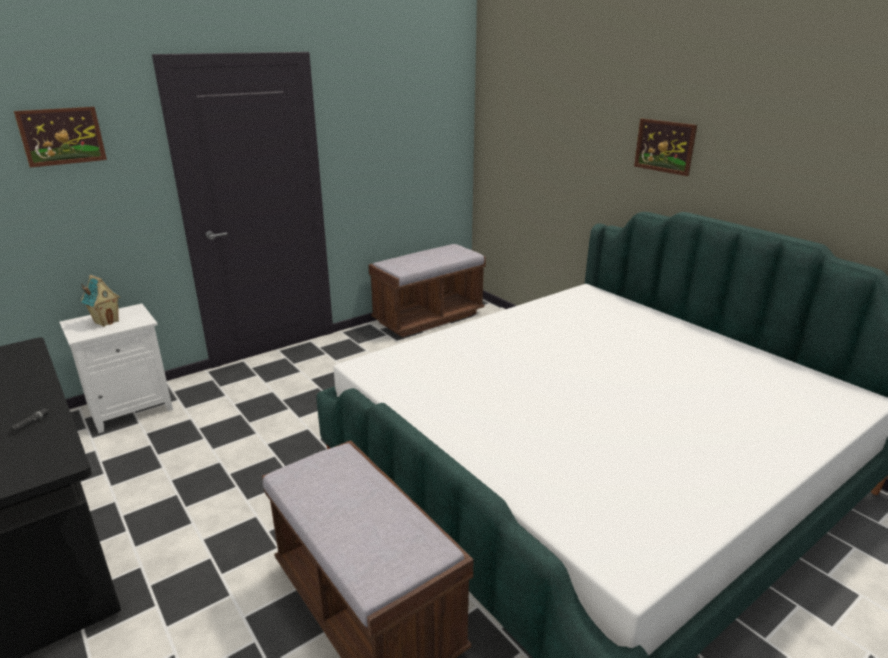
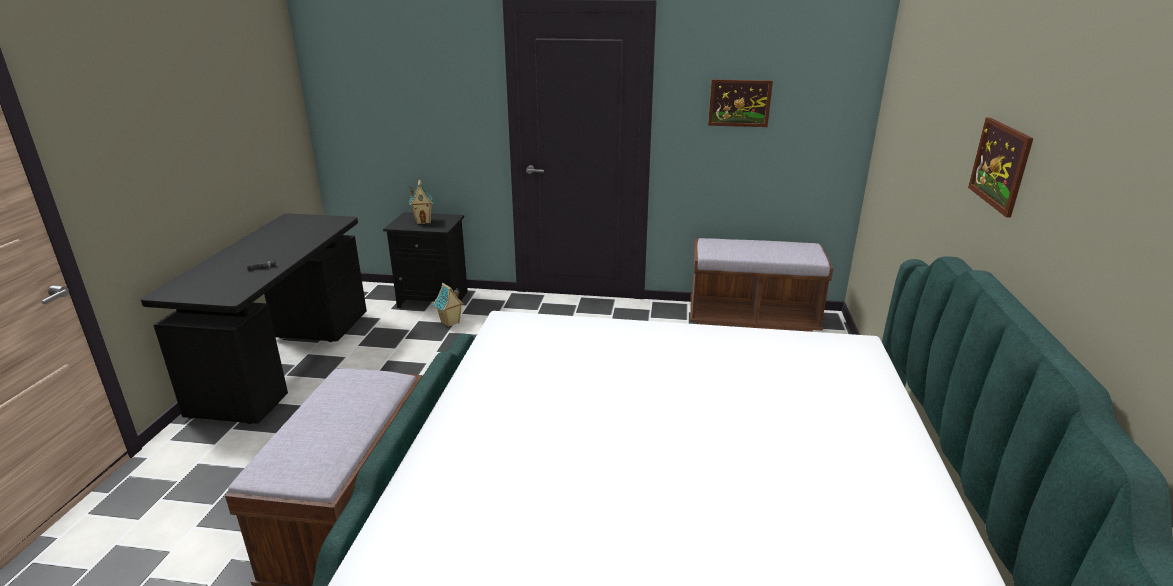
camera: 45 degrees right, 0 degrees up
(62, 136) = (426, 64): picture -> picture (739, 103)
(131, 408) = (434, 299): white nightstand -> black nightstand
(186, 420) = (450, 323): none -> toy house

